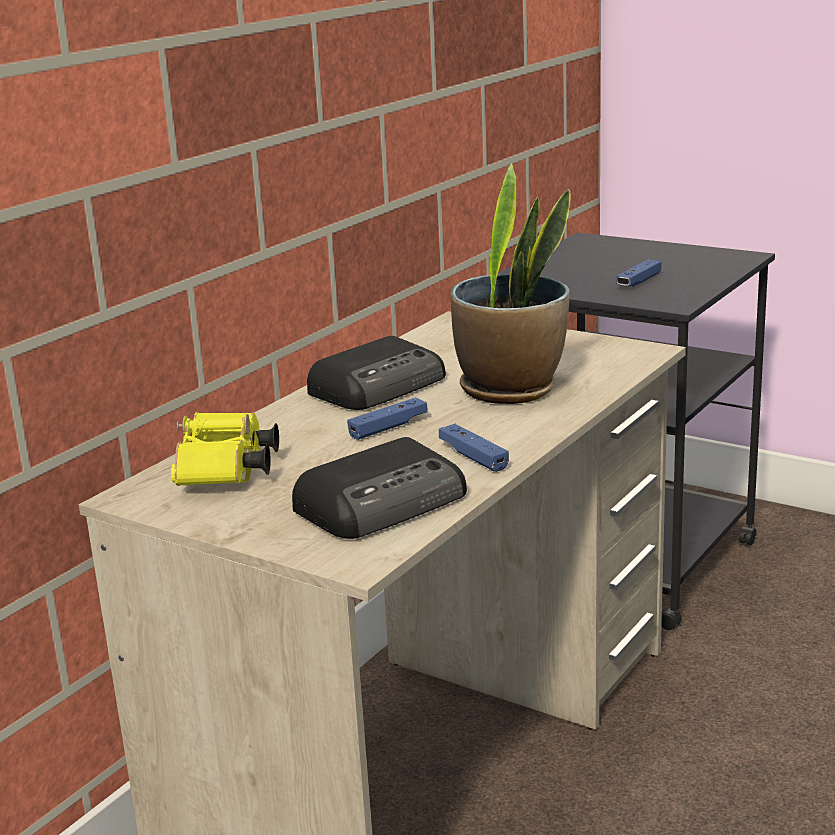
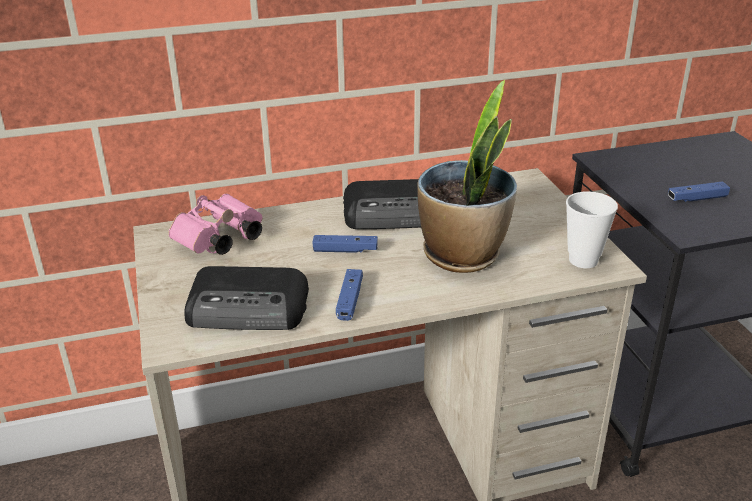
camera: 40 degrees right, 10 degrees up
(226, 473) = (218, 241): yellow binoculars -> pink binoculars
(619, 355) = (583, 260): none -> cup

